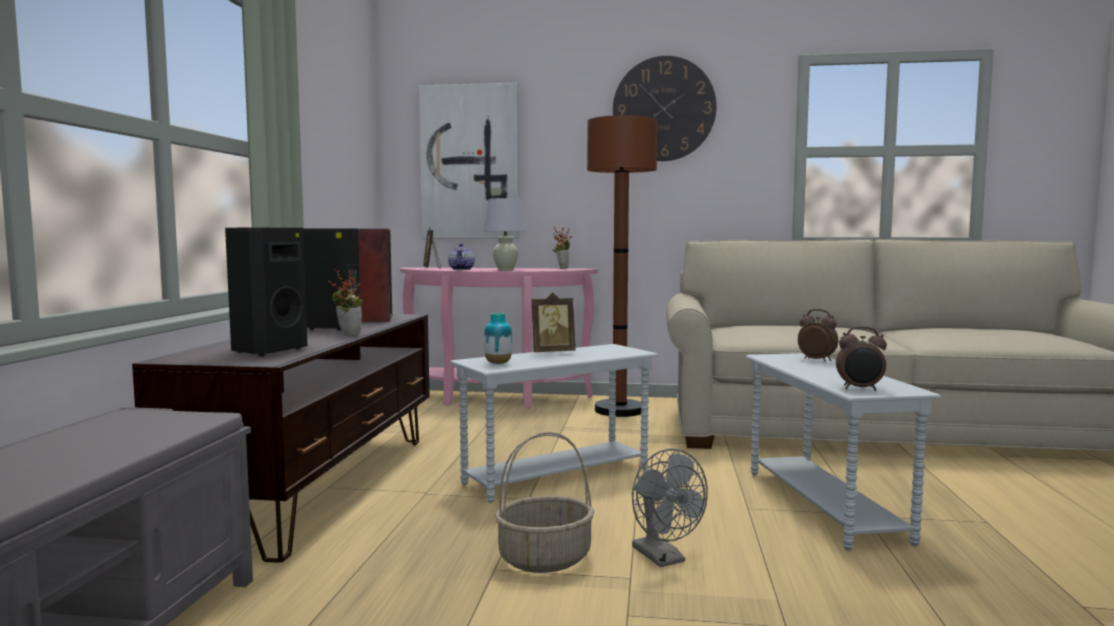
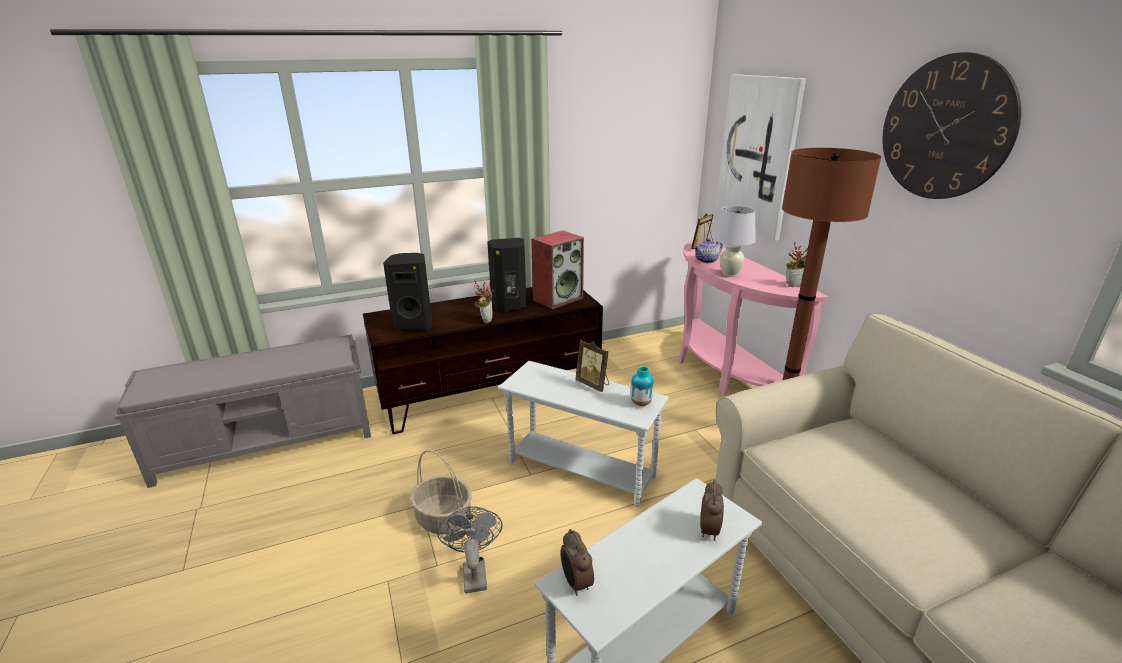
camera: 60 degrees right, 20 degrees up
(498, 363) = (530, 380): vase -> vase (641, 403)
(664, 558) = (473, 572): grey fan -> grey fan turned 135 degrees clockwise

